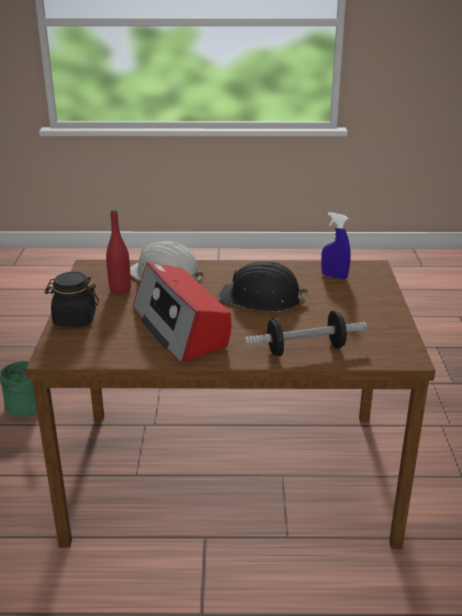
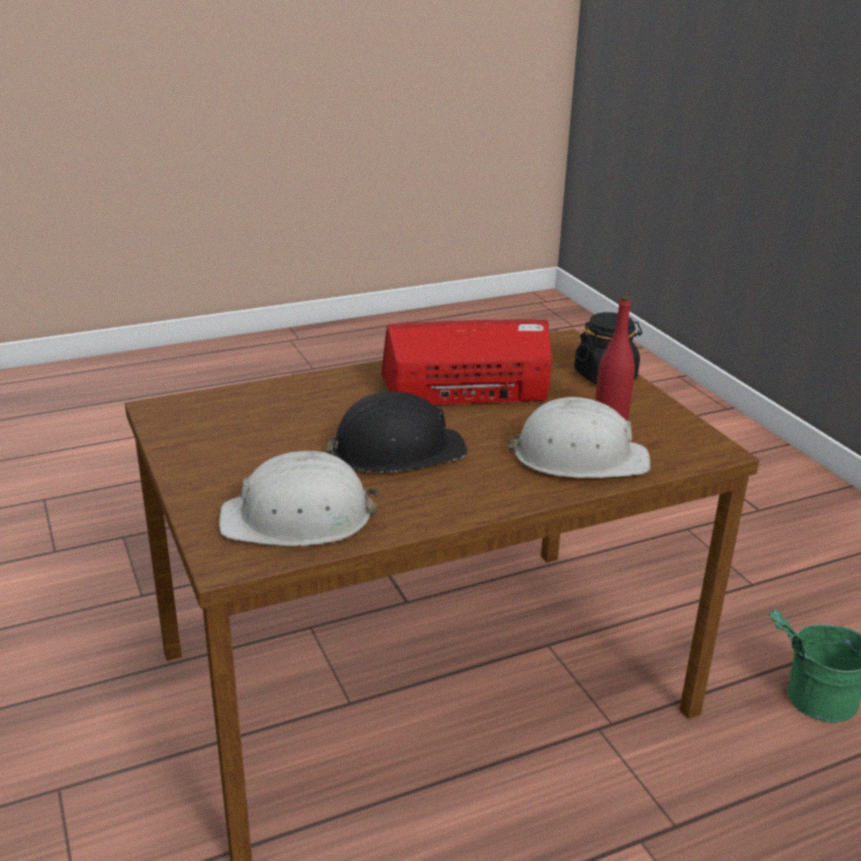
camera: 155 degrees right, 0 degrees up
(181, 327) = (467, 390): radio -> radio turned 45 degrees counterclockwise
(305, 349) = (294, 394): dumbbell -> none
(334, 276) = (298, 518): blue spray bottle -> white hard hat

